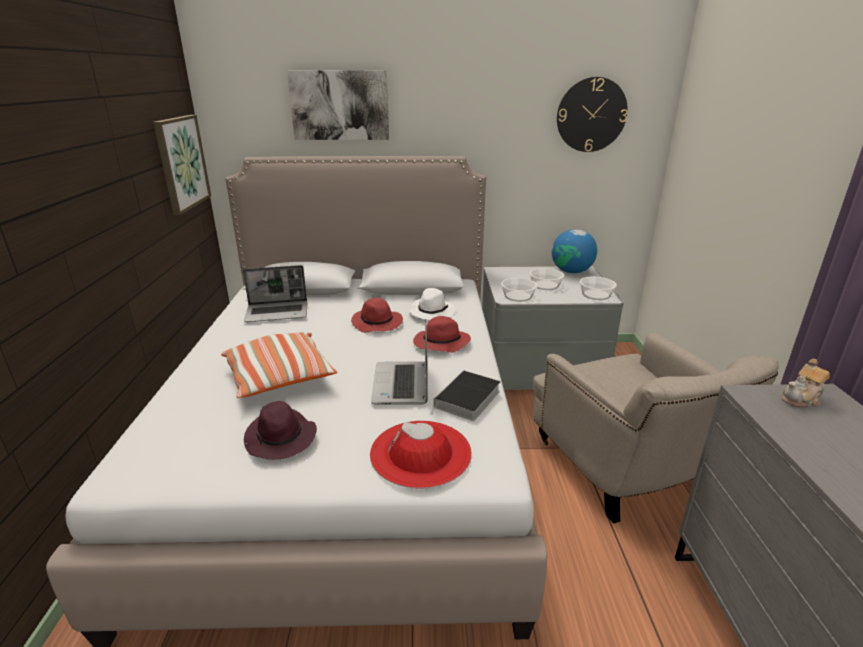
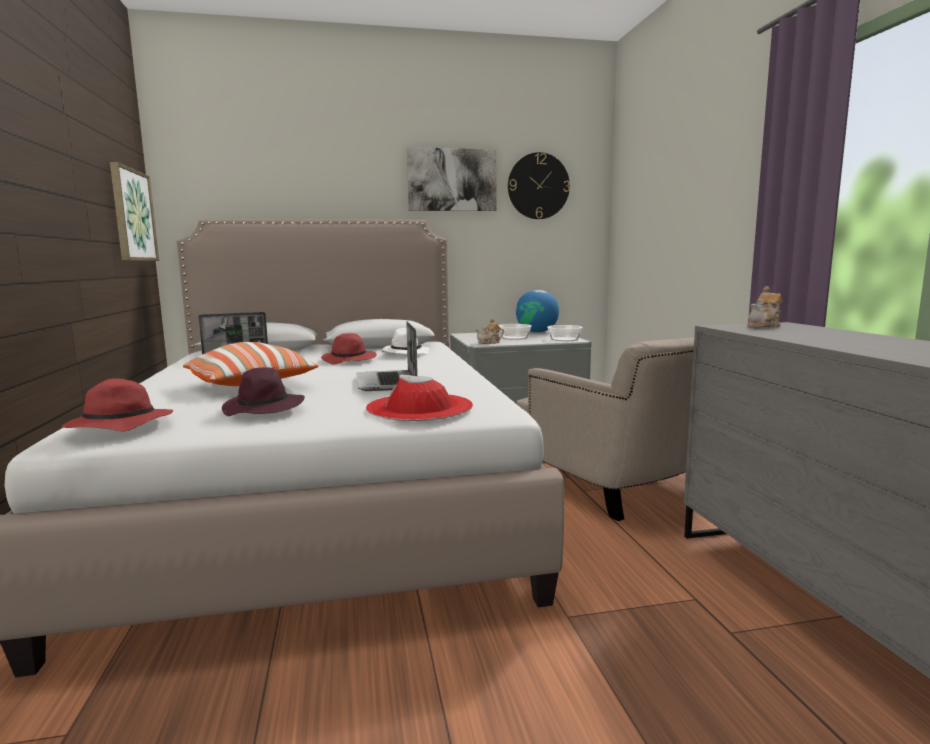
camera: 10 degrees left, 15 degrees down
(340, 105) = (300, 173): picture -> picture (452, 180)
(440, 344) = (420, 365): red hat -> red hat (118, 425)
(467, 400) = (457, 385): book -> none
(518, 296) = (490, 342): bowl -> teapot

